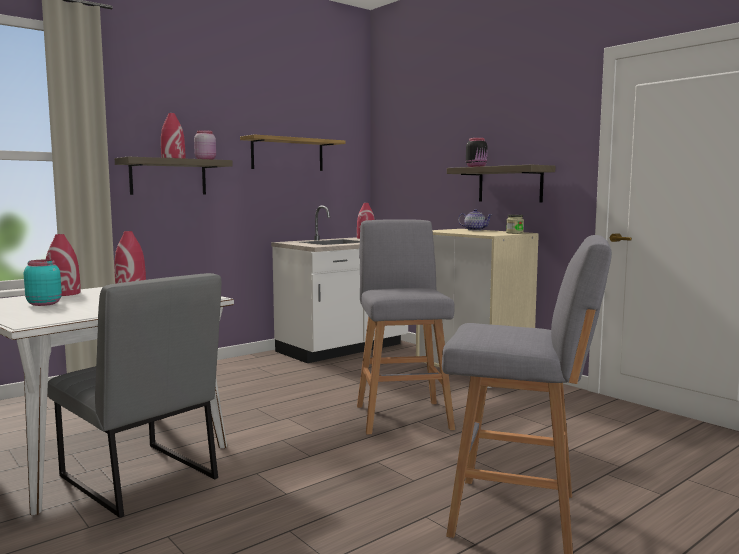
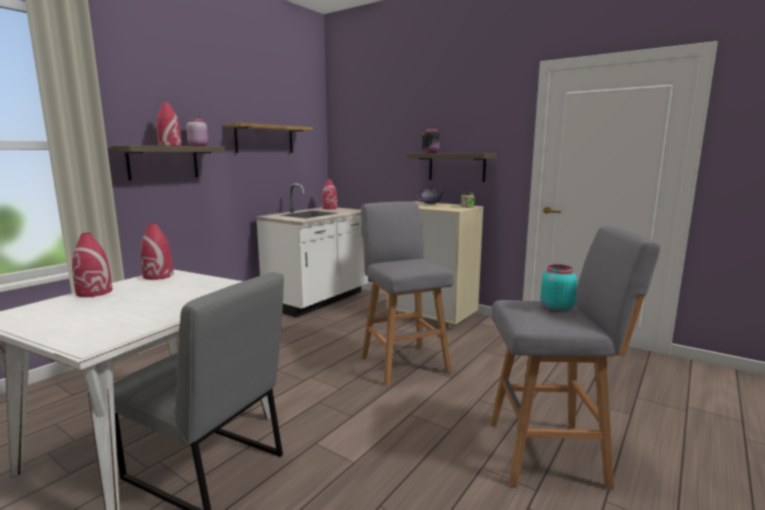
camera: 15 degrees left, 5 degrees up
(43, 303) = (84, 310): turquoise jar -> turquoise jar (555, 308)

